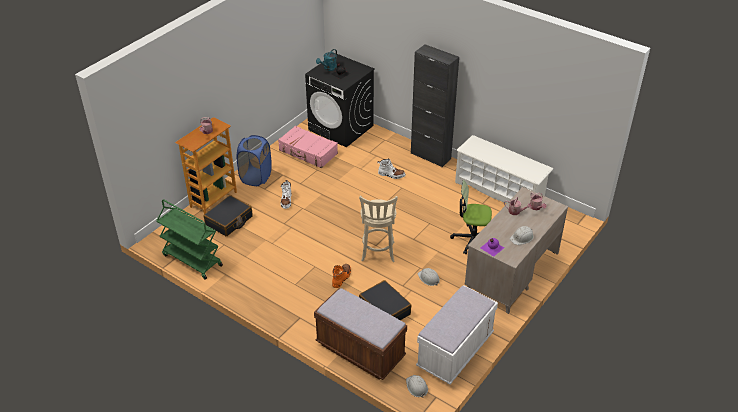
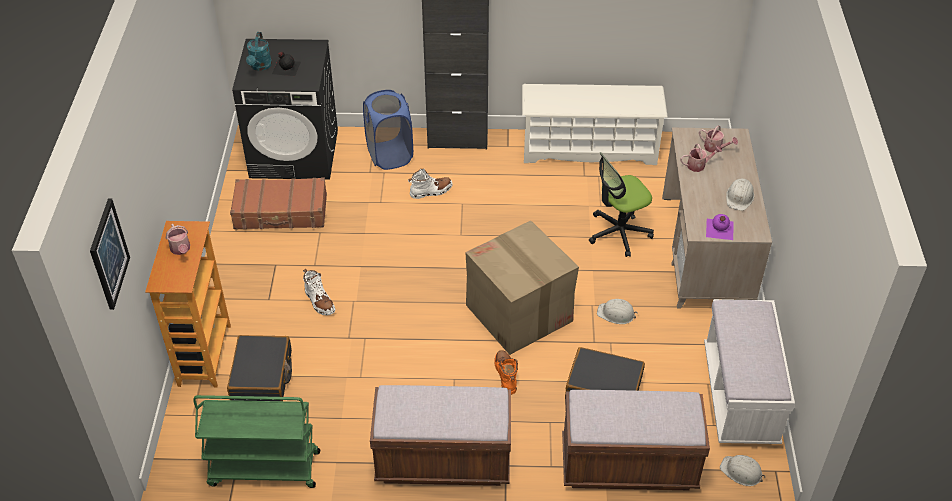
camera: 35 degrees left, 5 degrees up
(148, 108) = (108, 254): none -> picture
(256, 177) = (238, 288): blue laundry basket -> blue laundry basket (389, 155)
(273, 299) = (443, 461): none -> brown bench
(308, 152) = (281, 212): pink suitcase -> brown suitcase
(377, 253) = (519, 313): beige stool -> cardboard box

